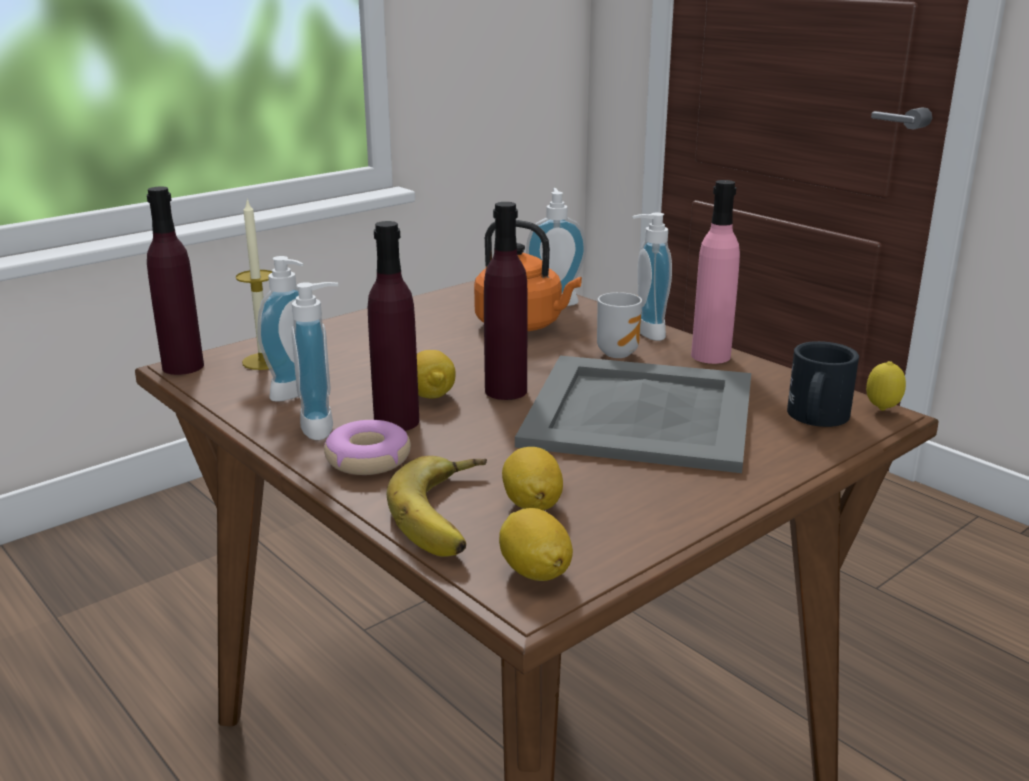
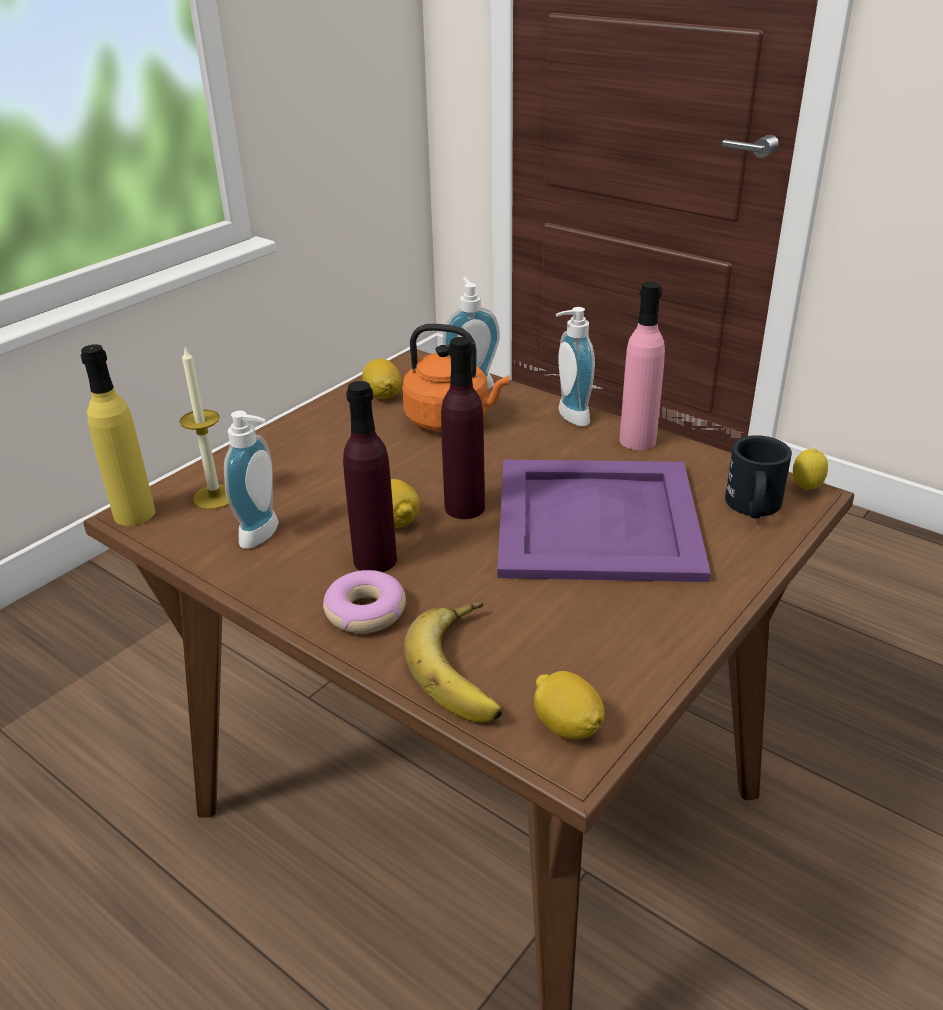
camera: 10 degrees left, 10 degrees up
(183, 366) = (134, 514): purple bottle -> yellow bottle
(324, 426) = (307, 575): soap dispenser -> none
(532, 504) = (537, 645): lemon -> lemon (383, 395)
(618, 352) = (552, 446): mug -> none
(642, 412) = (599, 518): grey tray -> purple tray

